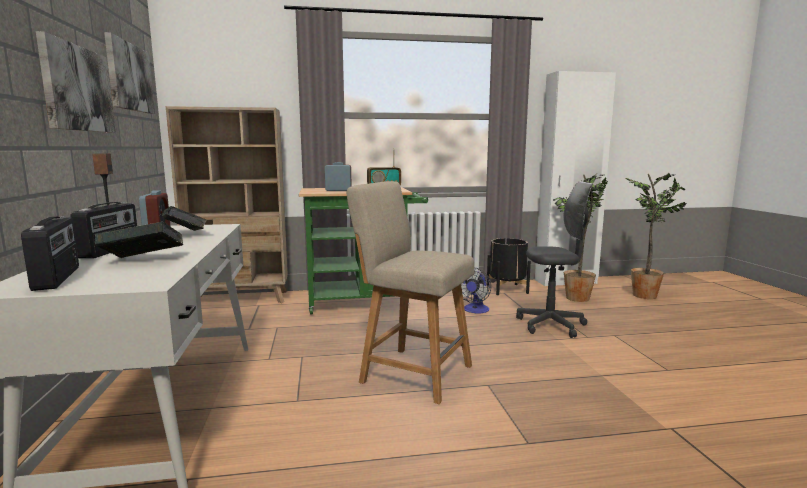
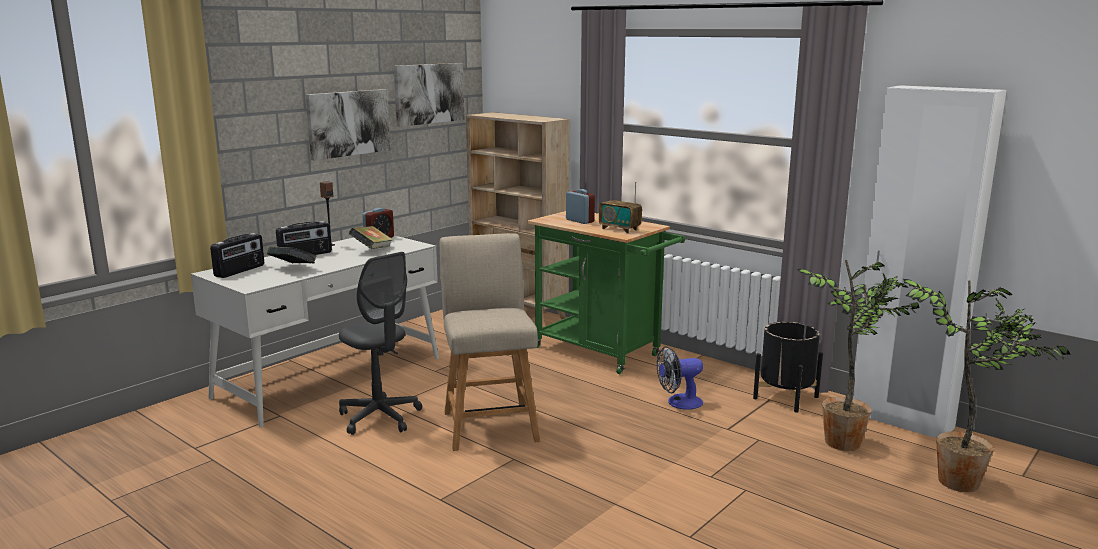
camera: 50 degrees right, 5 degrees up
(551, 325) = (710, 450): grey office chair -> grey office chair (380, 417)

